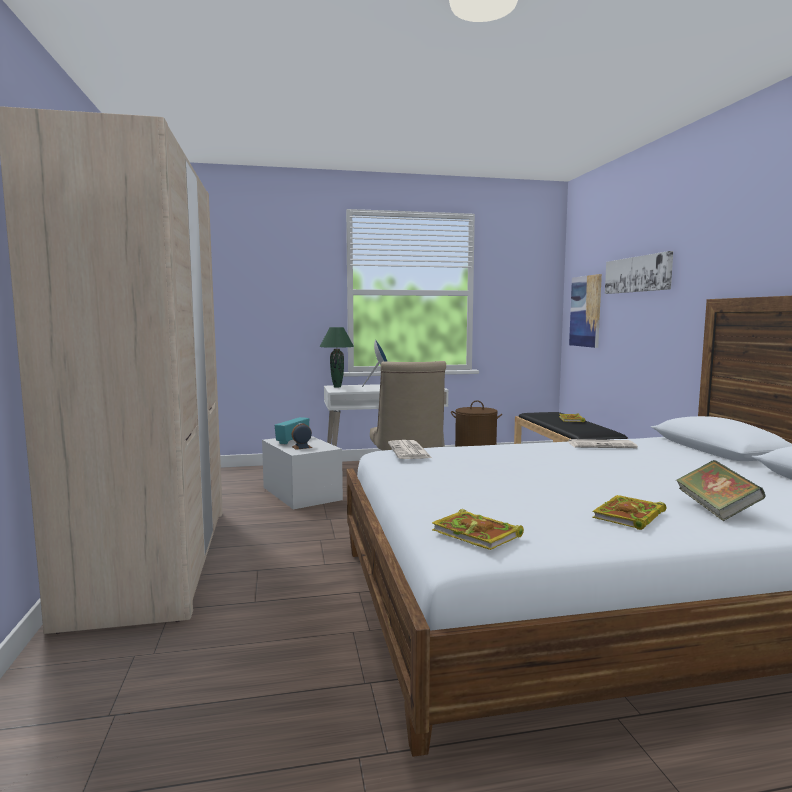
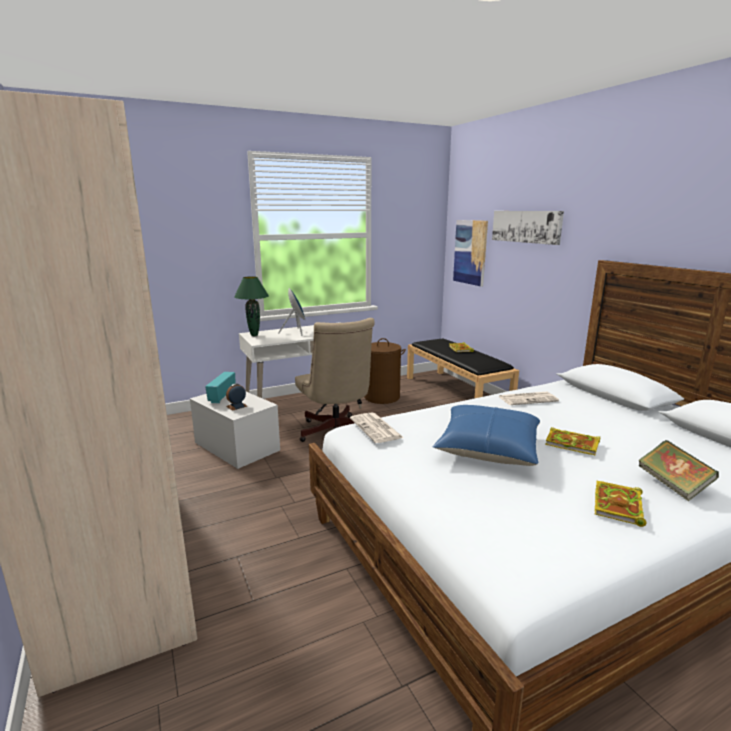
camera: 15 degrees left, 10 degrees up
(478, 534) = (520, 558): book -> book (573, 444)
(517, 471) = (488, 448): none -> blue pillow

